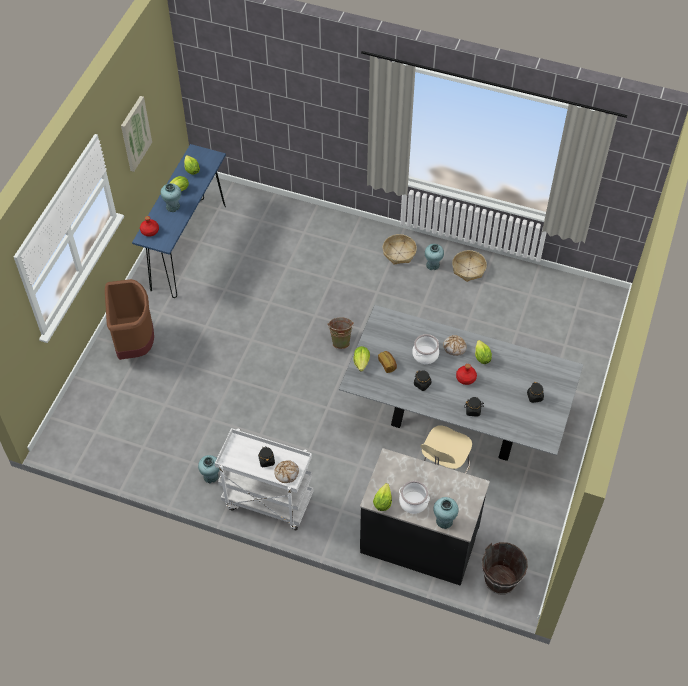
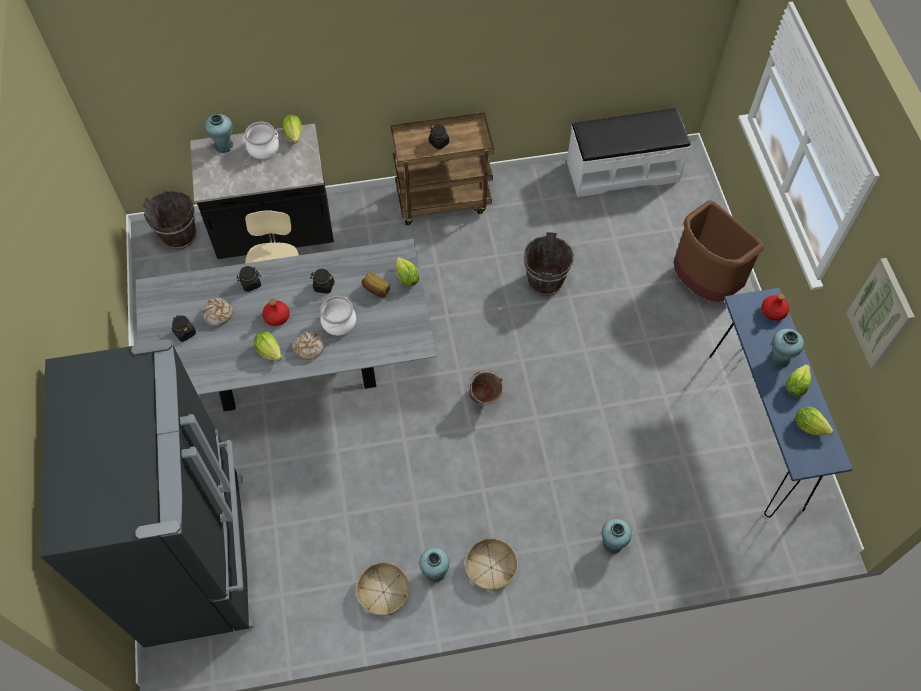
camera: 150 degrees right, 5 degrees up
(110, 454) = (622, 171): none -> white bench
(211, 476) = (513, 196): turquoise vase -> turquoise vase (612, 543)
(240, 398) = (545, 281): none -> brown bucket
(267, 502) = (443, 200): white cart -> brown cart
(286, 473) = (411, 141): bread -> bread (218, 314)
(572, 336) = (199, 557): none -> black fridge

